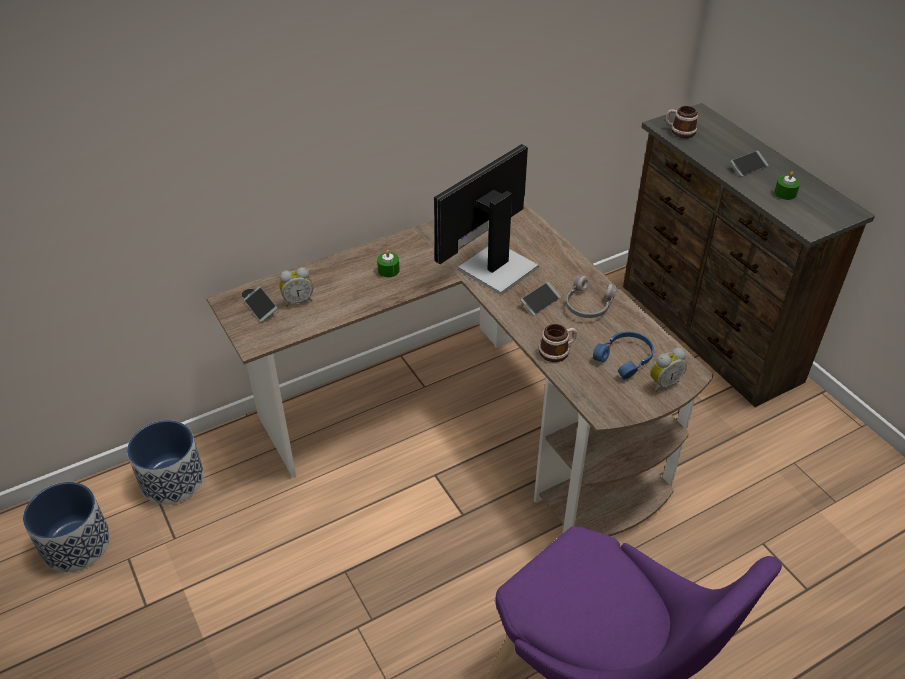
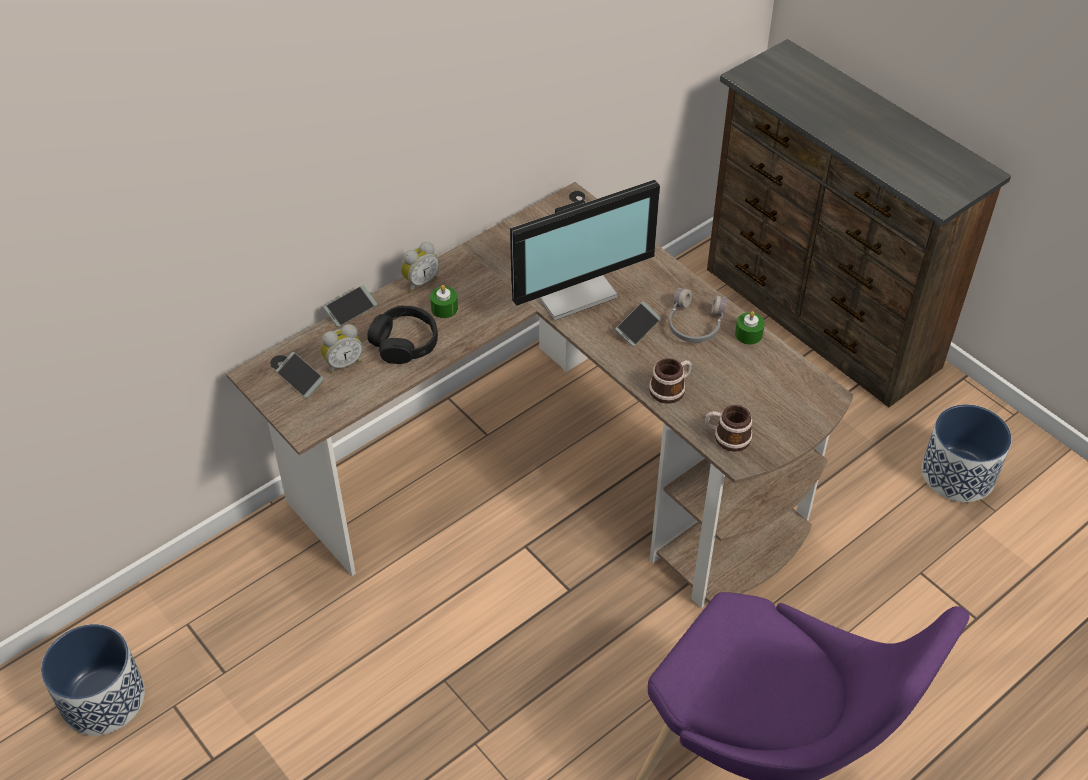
camera: 10 degrees left, 5 degrees up
(172, 480) = (200, 600): planter -> planter (957, 474)
(350, 291) = (404, 342): none -> black headphones
(494, 267) = (572, 289): monitor -> monitor turned 150 degrees counterclockwise
(625, 359) = (751, 388): blue headphones -> none
(663, 383) = (799, 412): alarm clock -> alarm clock (420, 281)
(679, 131) = (767, 83): mug -> mug (727, 437)
(748, 167) = (857, 126): phone -> phone (351, 310)
(785, 193) = (905, 157): green candle -> green candle (748, 334)

